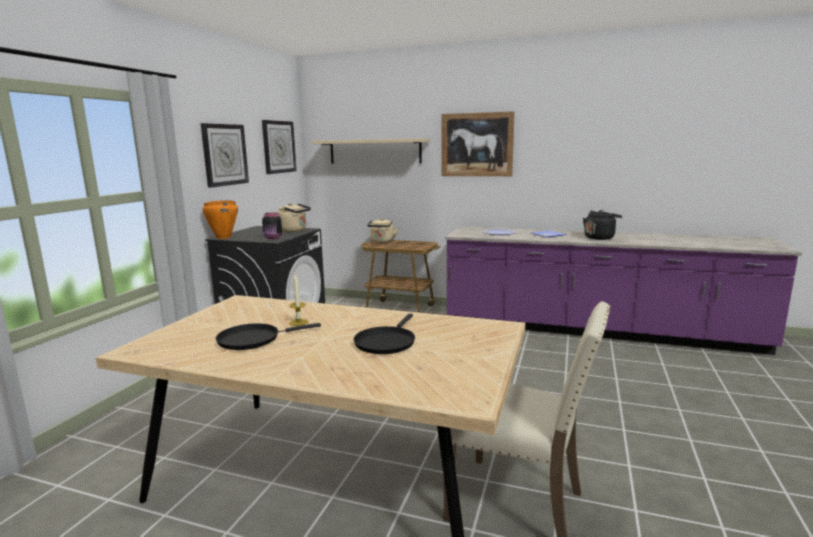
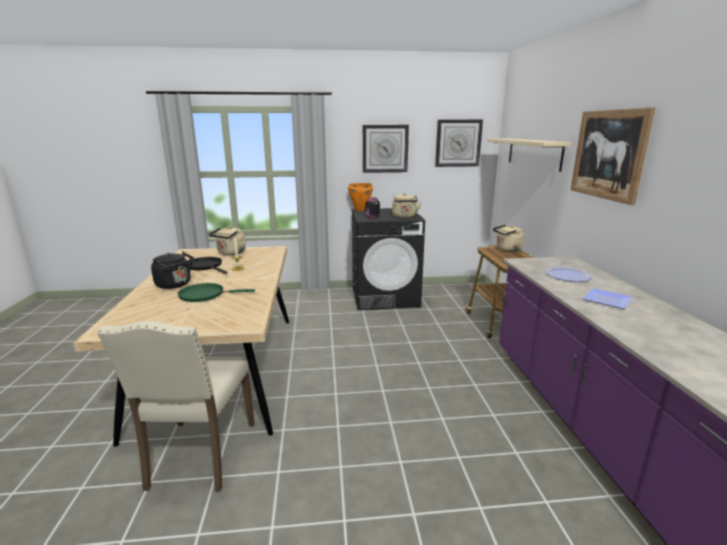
camera: 65 degrees right, 5 degrees up
(210, 323) = (230, 253): none -> beige kettle
(386, 342) = (205, 295): black frying pan -> green frying pan
(600, 237) = (660, 334): black kettle -> black kettle (175, 285)

